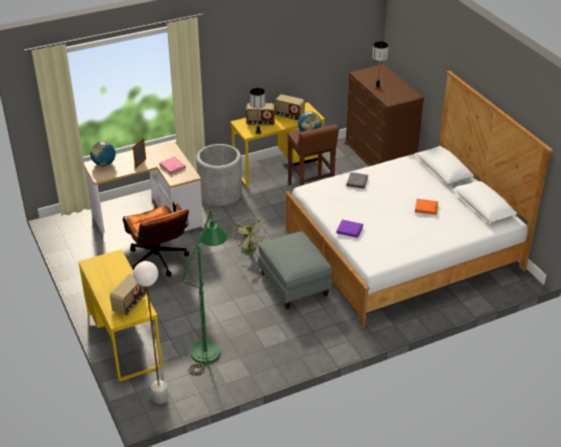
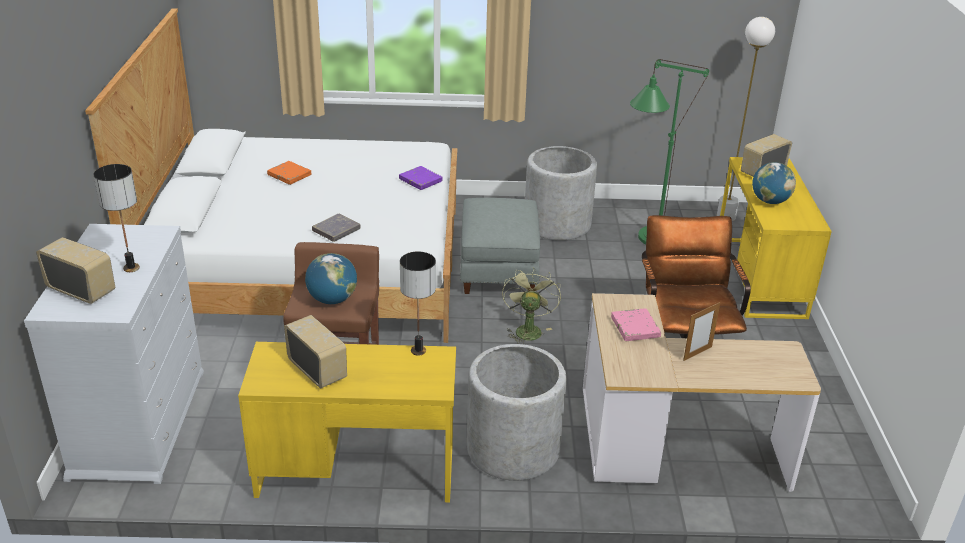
camera: 155 degrees left, 5 degrees down
(104, 164) = (775, 376): globe -> globe (770, 201)
(260, 123) = (393, 372): radio -> radio (82, 290)
(283, 339) = (557, 224): none -> grey planter
(380, 157) = (139, 422): brown dresser -> white dresser

